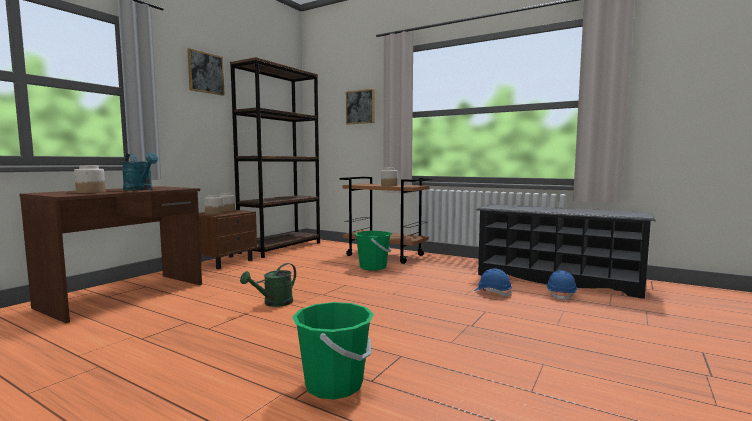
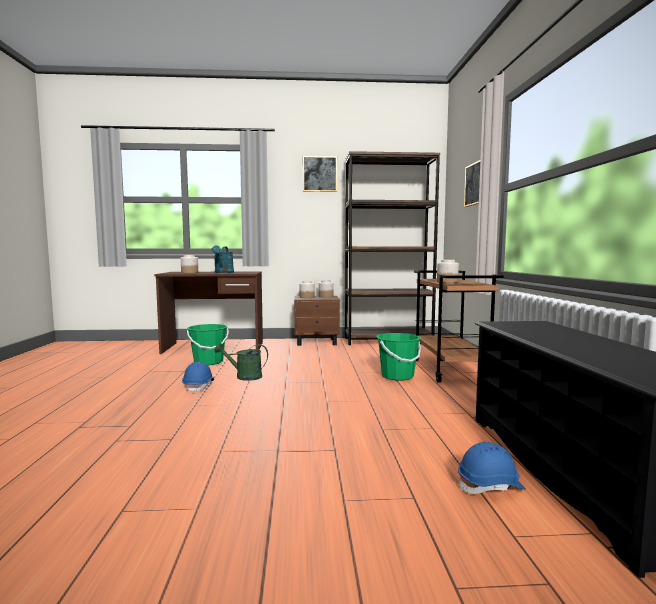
camera: 55 degrees right, 0 degrees up
(334, 385) = (103, 431): green bucket -> green bucket (208, 362)
(492, 292) = (413, 441): blue hard hat -> blue hard hat (199, 386)

